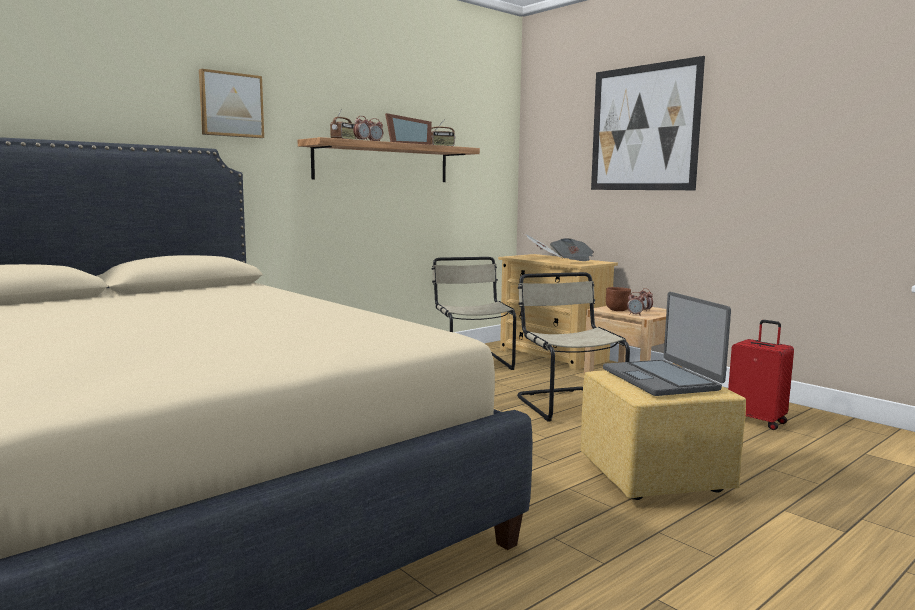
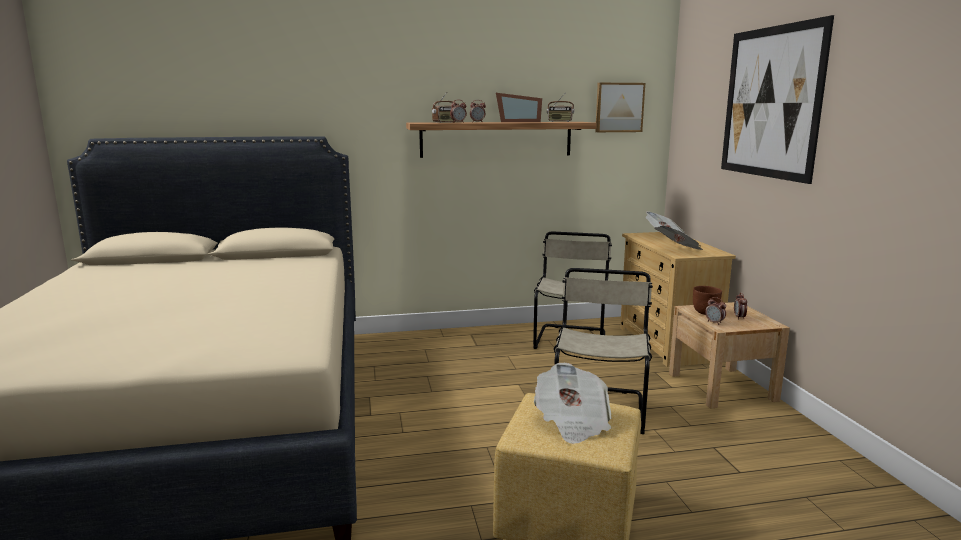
camera: 30 degrees right, 5 degrees up
(231, 105) = (343, 97): picture -> picture (619, 107)
(661, 379) = (572, 422): laptop -> newspaper
(757, 421) = (794, 483): red suitcase -> none

